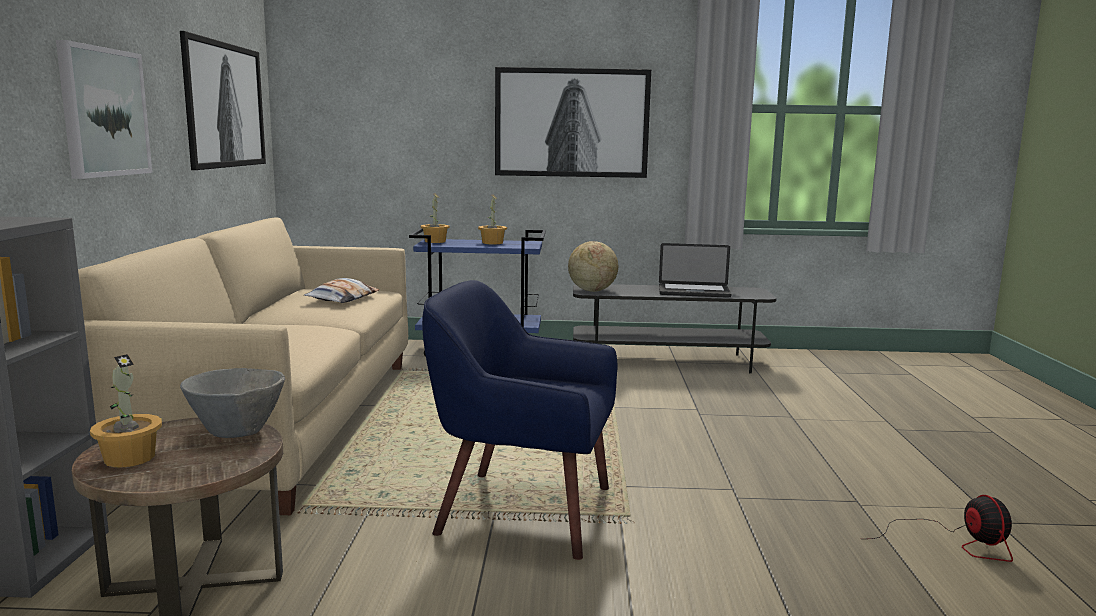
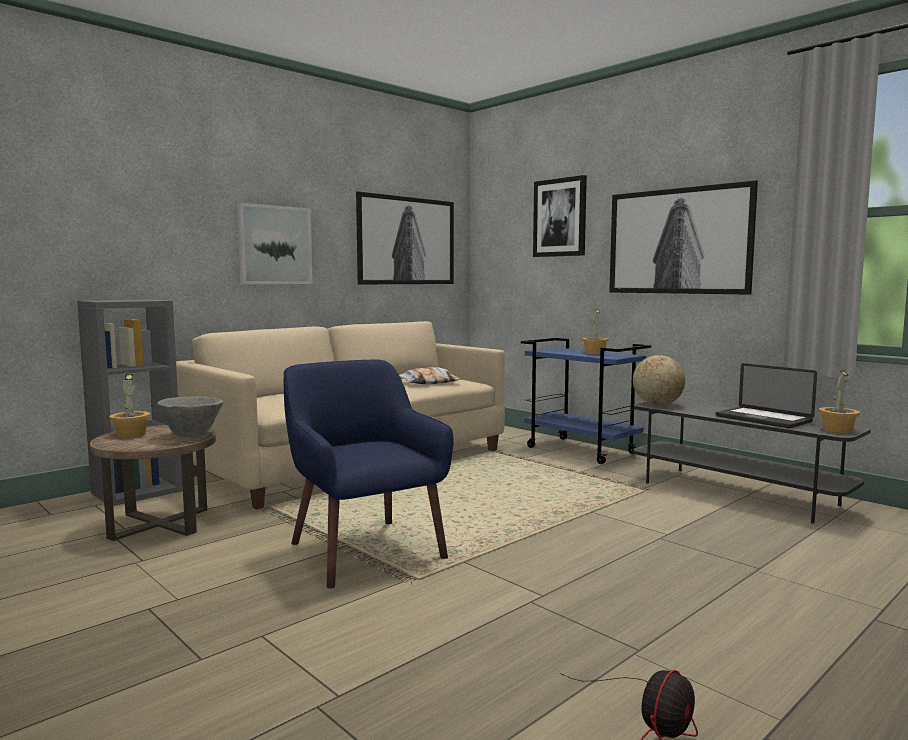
camera: 45 degrees right, 5 degrees down
(419, 86) = (560, 217): none -> picture
(434, 241) = (553, 349): potted plant -> potted plant (837, 430)

